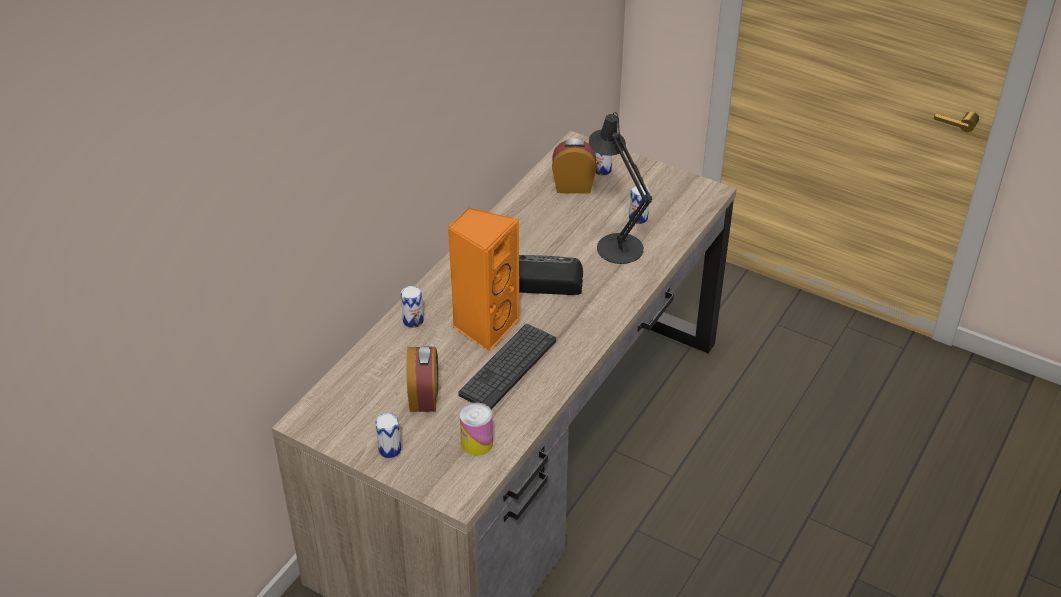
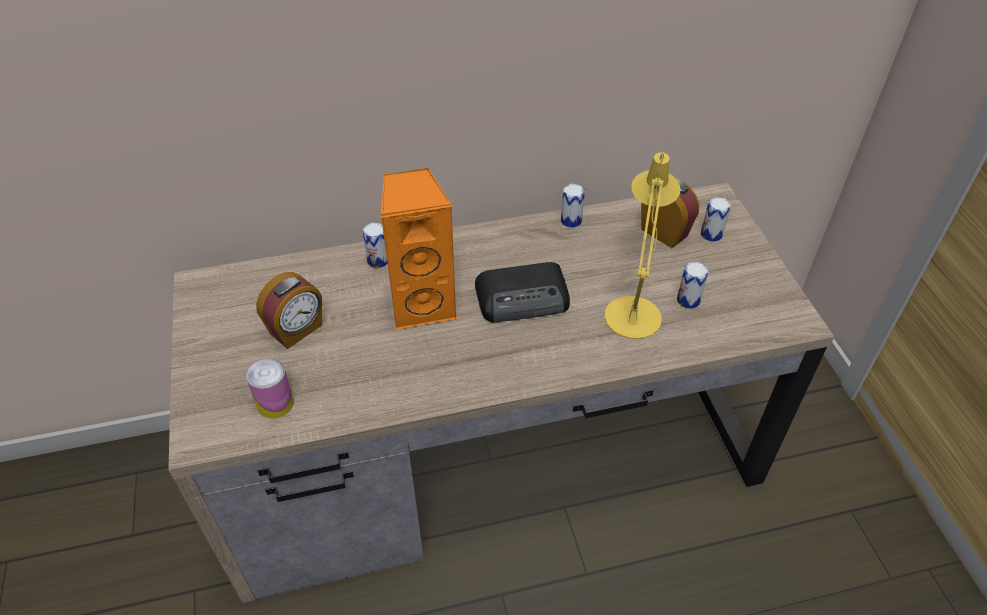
camera: 45 degrees right, 5 degrees up
(390, 449) = (213, 354): can -> can (571, 220)
(508, 367) = (391, 355): keyboard -> none
(542, 280) = (524, 298): radio -> radio turned 120 degrees clockwise
(615, 244) = (633, 310): black table lamp -> yellow table lamp

